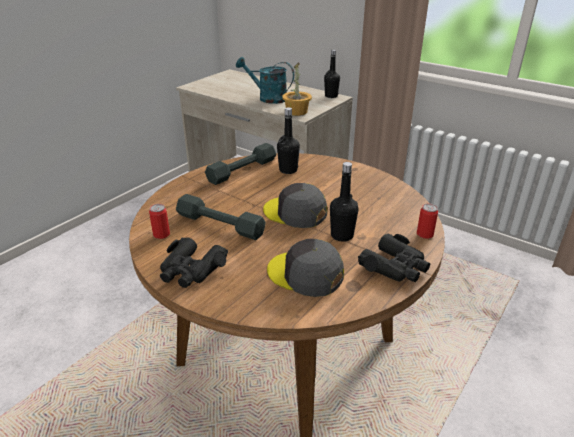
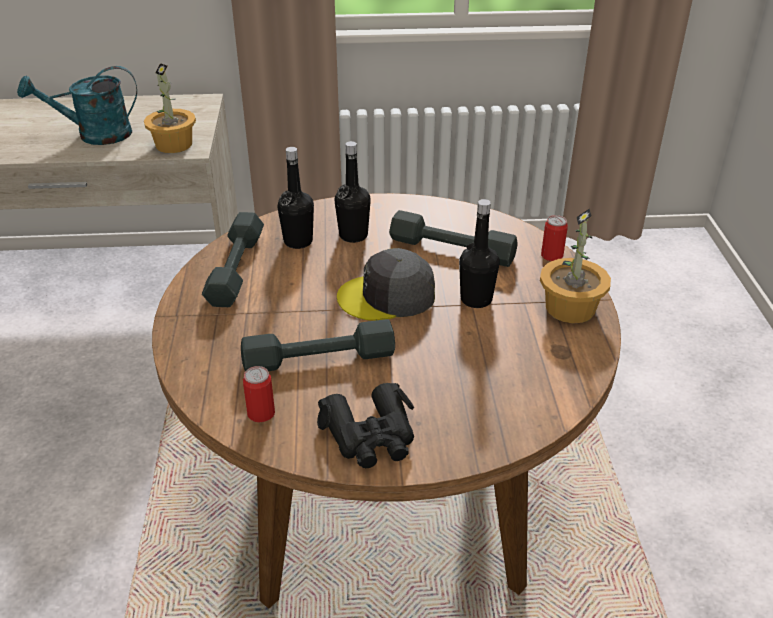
camera: 40 degrees left, 5 degrees up
(305, 274) = (500, 366): grey cap -> none
(331, 96) = (190, 101): black bottle -> black bottle (353, 235)
(365, 205) = (451, 249): none -> grey dumbbell
(395, 267) = (571, 308): black binoculars -> potted plant

